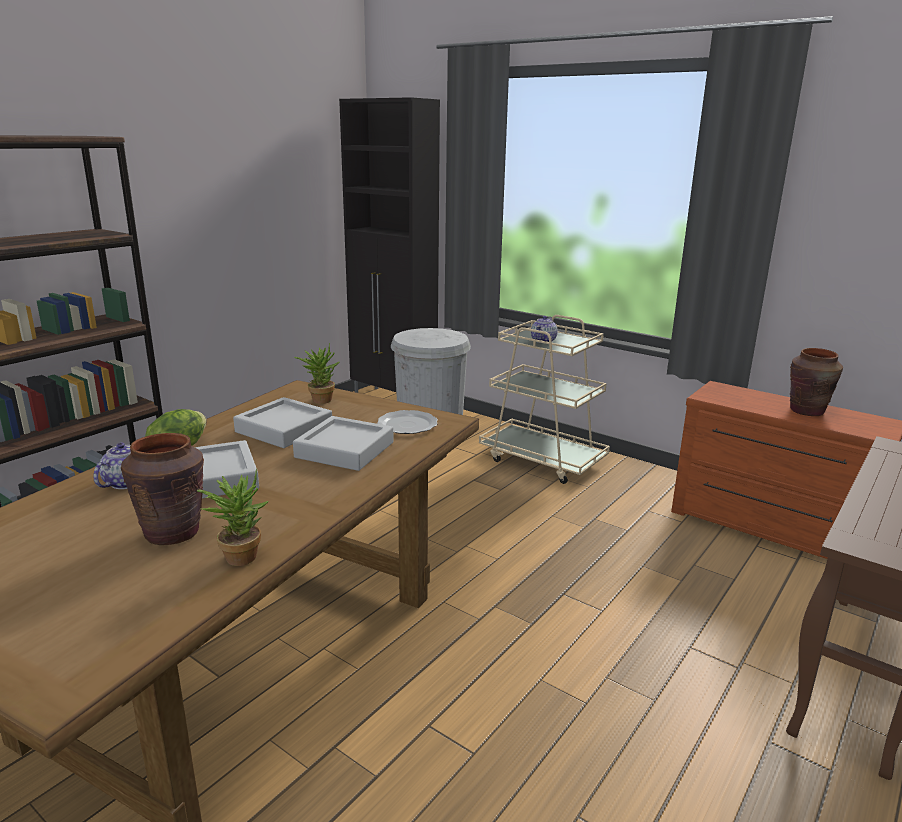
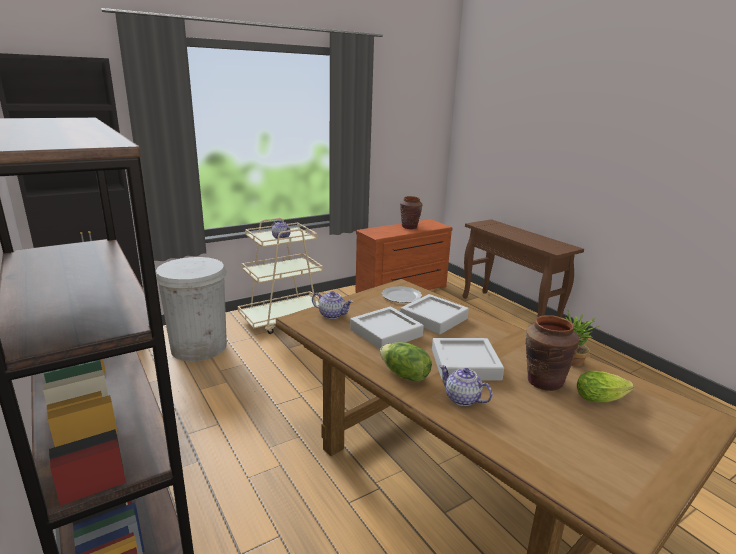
camera: 70 degrees left, 0 degrees up
(127, 580) = (603, 398): none -> lettuce
(320, 399) = (332, 315): potted plant -> teapot

